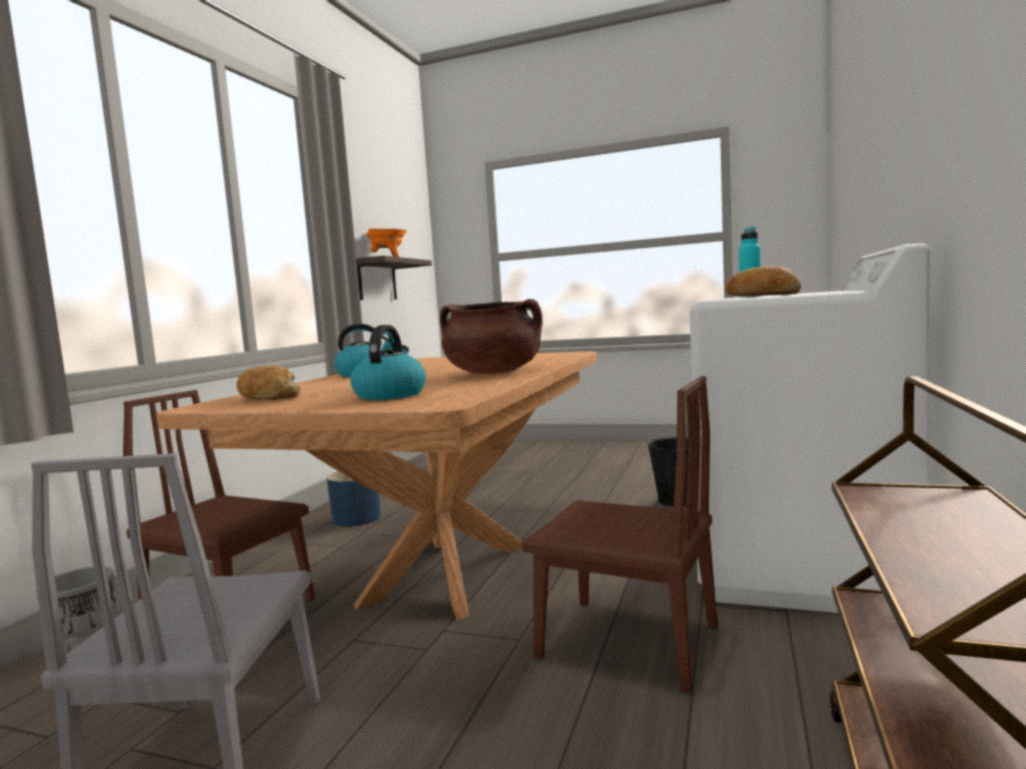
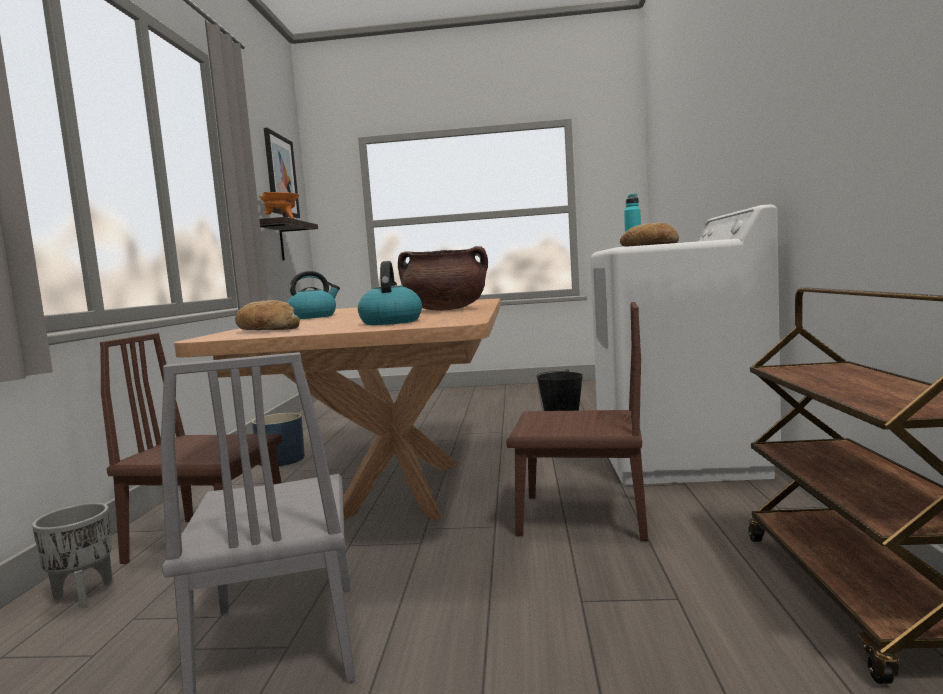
camera: 15 degrees left, 0 degrees up
(396, 209) = (281, 175): none -> picture

